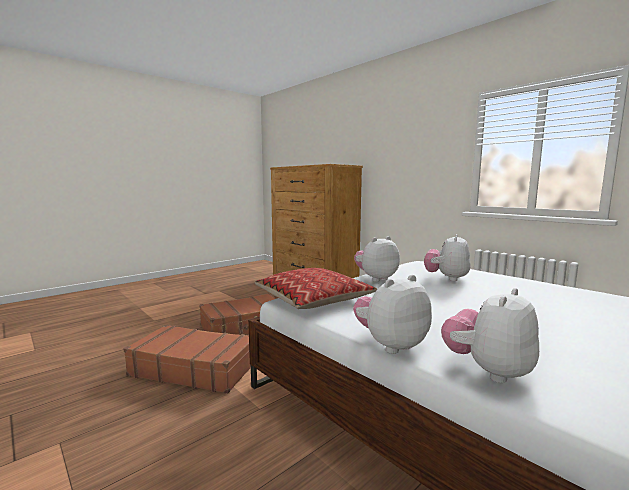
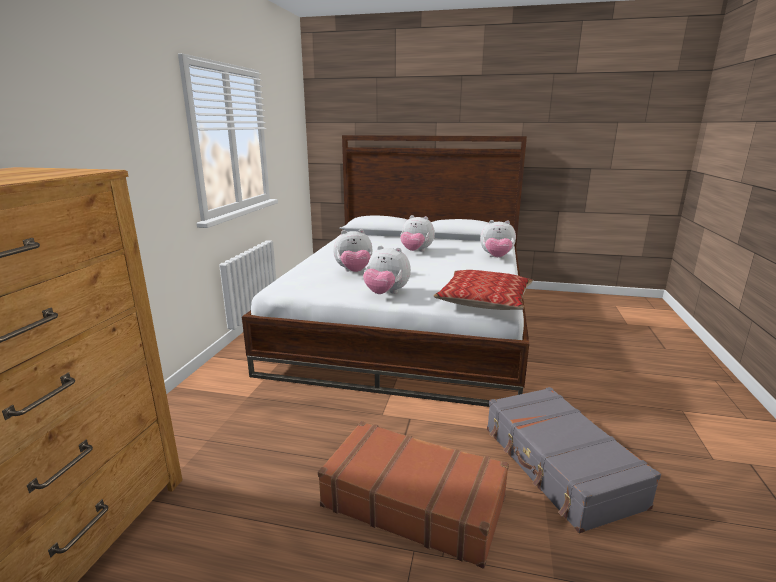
camera: 125 degrees left, 10 degrees up
(194, 368) = (559, 466): brown suitcase -> grey suitcase
(390, 345) = (507, 272): plush toy -> plush toy (416, 251)

